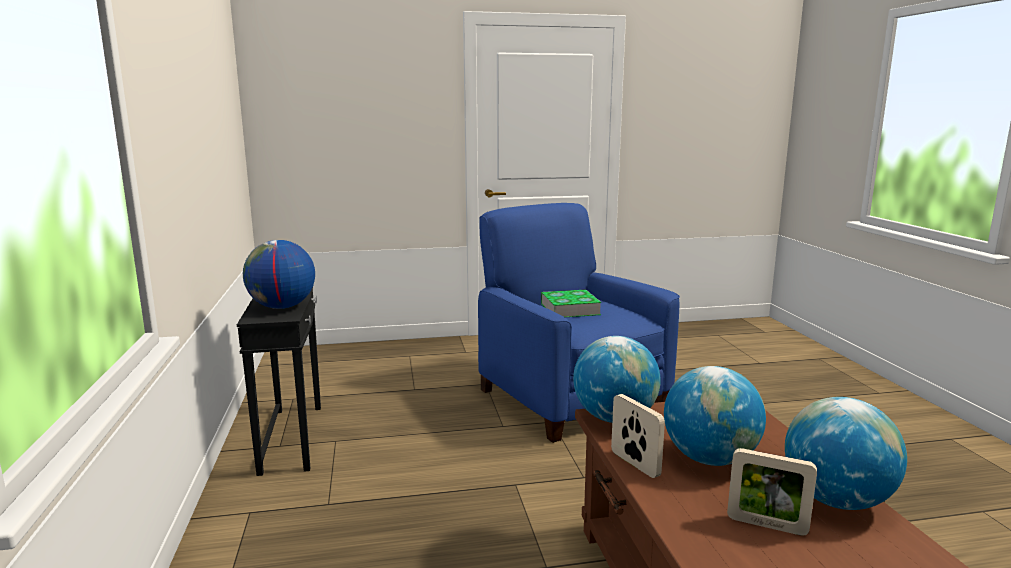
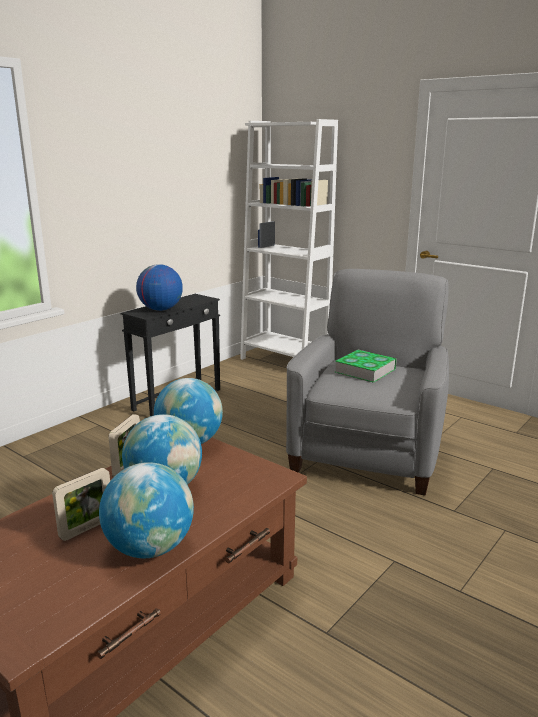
camera: 50 degrees right, 5 degrees up
(328, 355) = (284, 361): none -> white bookcase
(570, 398) = (368, 451): blue armchair -> grey armchair
(766, 525) = (87, 528): picture frame -> picture frame turned 120 degrees counterclockwise

